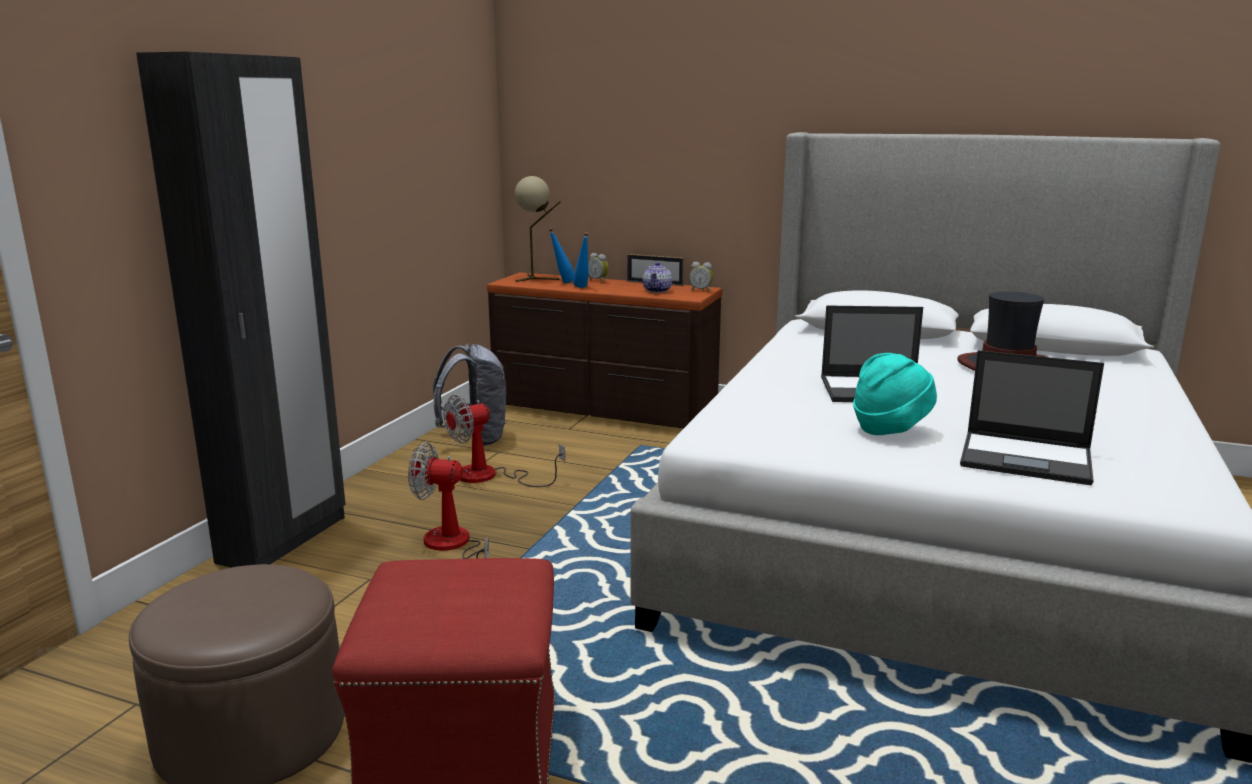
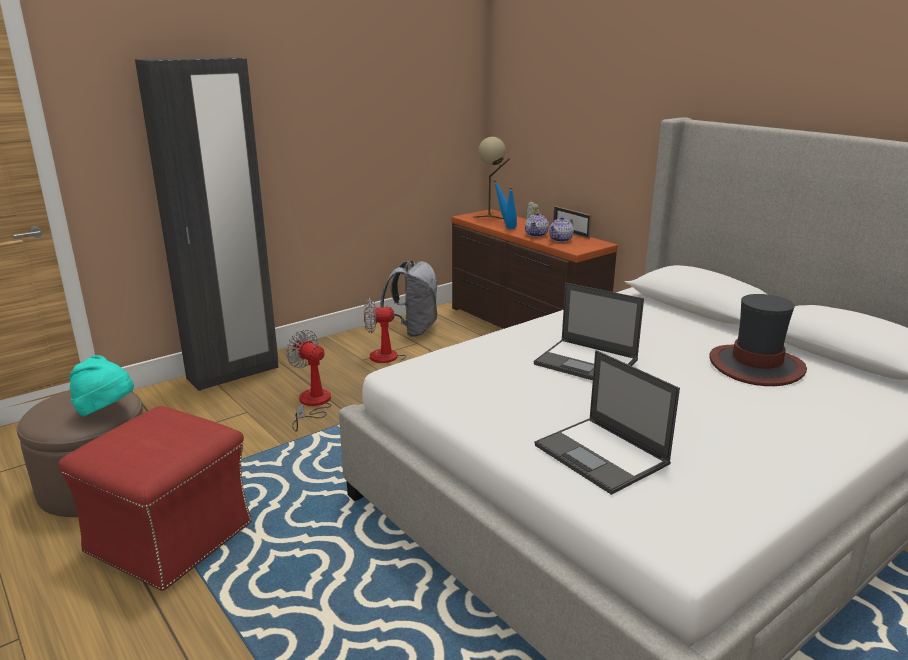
camera: 30 degrees right, 5 degrees up
(622, 289) = (536, 235): none -> teapot
(701, 290) = (595, 245): alarm clock -> none
(891, 429) = (537, 399): turquoise hat -> turquoise hat (106, 411)

